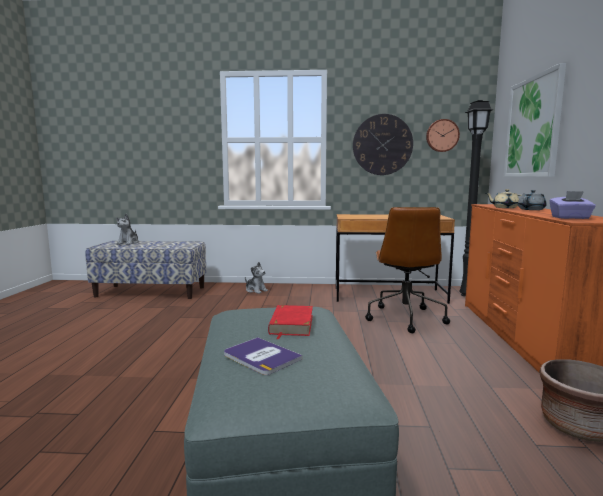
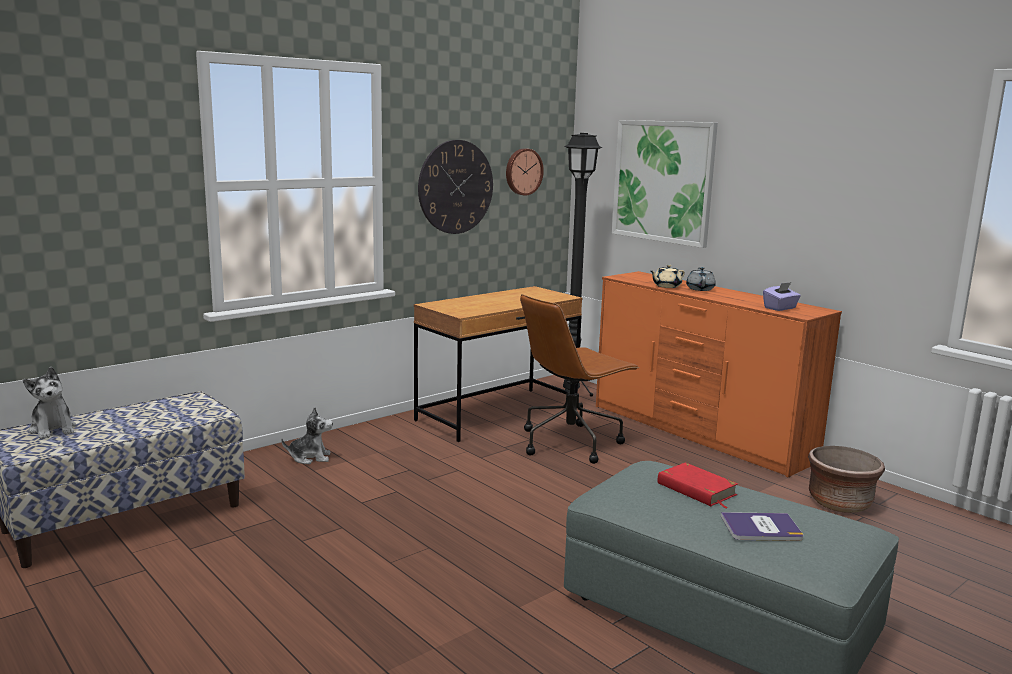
camera: 45 degrees left, 5 degrees up
(404, 318) = (571, 442): brown office chair -> brown office chair turned 90 degrees clockwise

